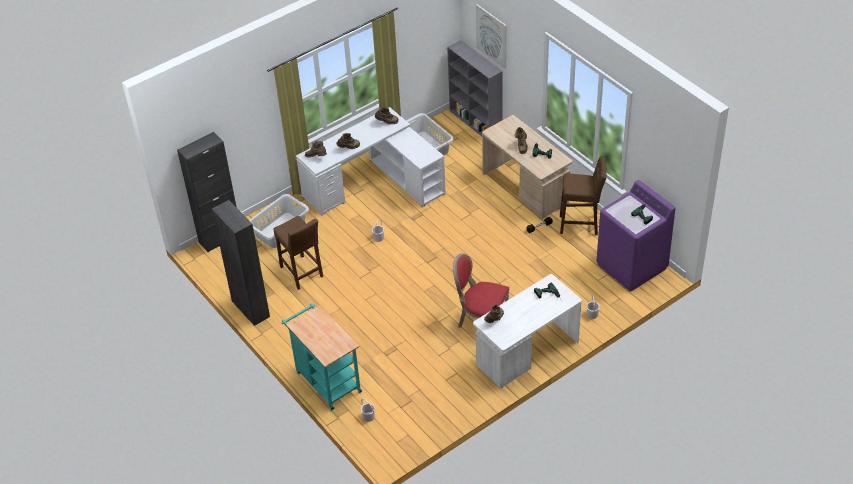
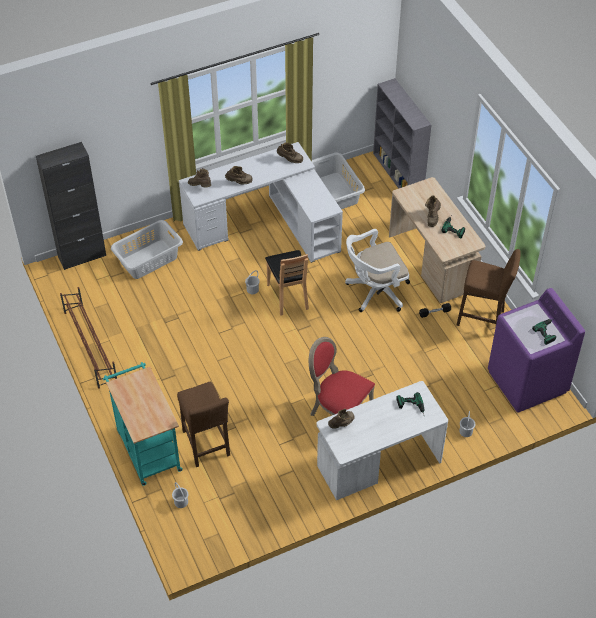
camera: 10 degrees right, 5 degrees up
(250, 309) = (90, 346): black cabinet -> brown shoe rack
(302, 273) = (157, 315): brown stool -> brown stool (206, 446)
(411, 237) = (288, 296): none -> brown chair
(483, 220) = (374, 292): none -> white office chair
(491, 36) = (425, 82): picture -> none

